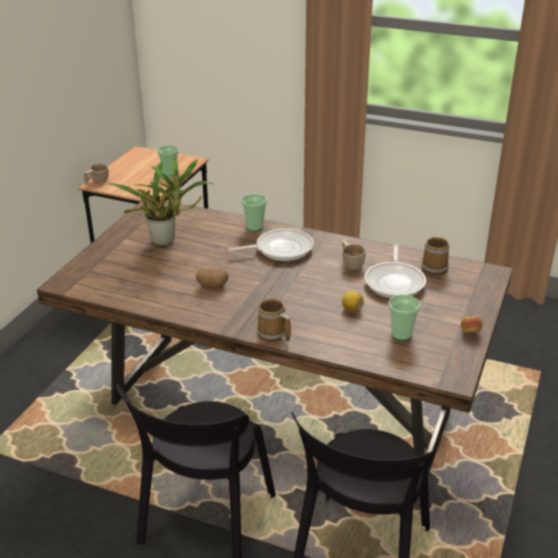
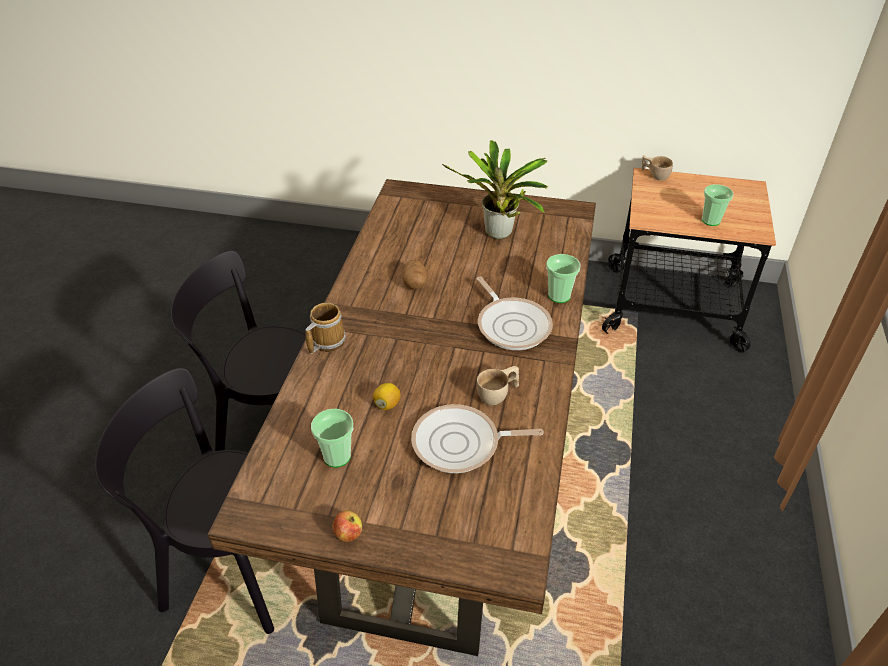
camera: 80 degrees right, 10 degrees up
(435, 267) = (513, 490): mug -> none

